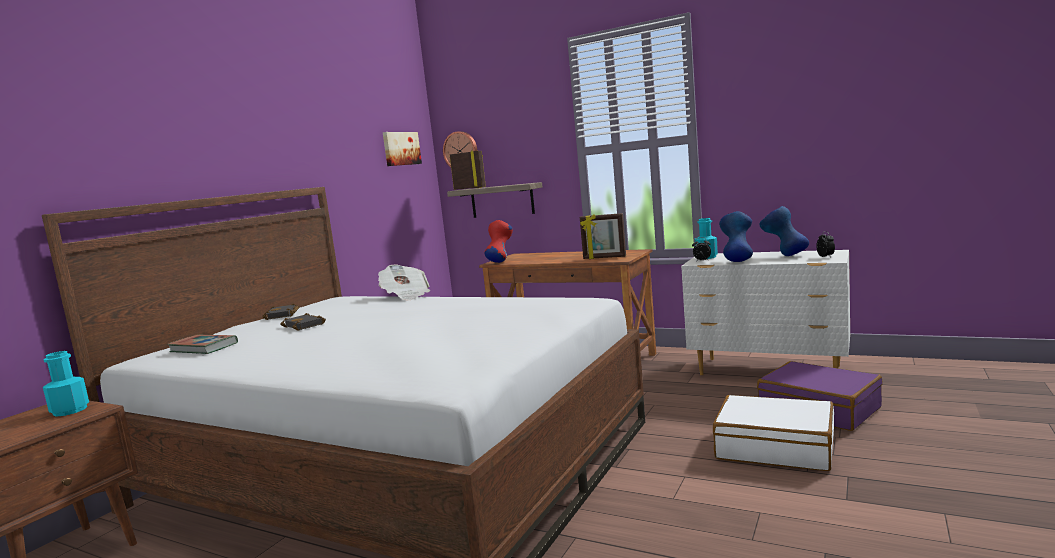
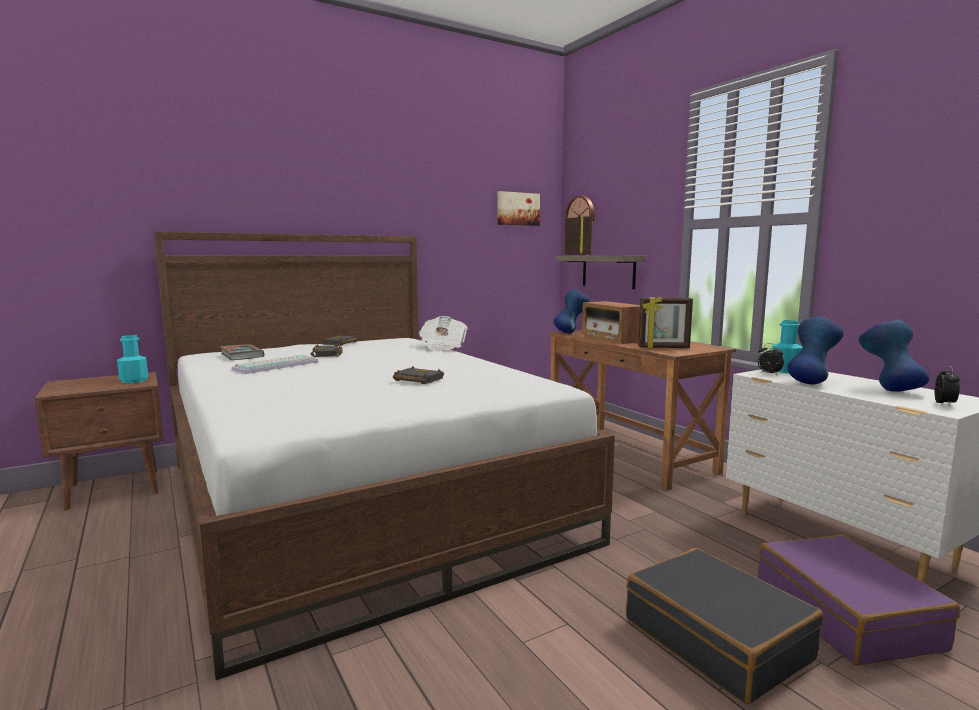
camera: 30 degrees right, 0 degrees up
(283, 345) = (276, 365): none -> keyboard
(467, 321) = (416, 380): none -> black book
(500, 261) = (571, 333): red vase -> blue vase
(547, 259) = (612, 339): none -> radio
(604, 258) = (663, 348): picture frame -> picture frame turned 45 degrees counterclockwise
(775, 447) = (717, 639): white suitcase -> black suitcase

